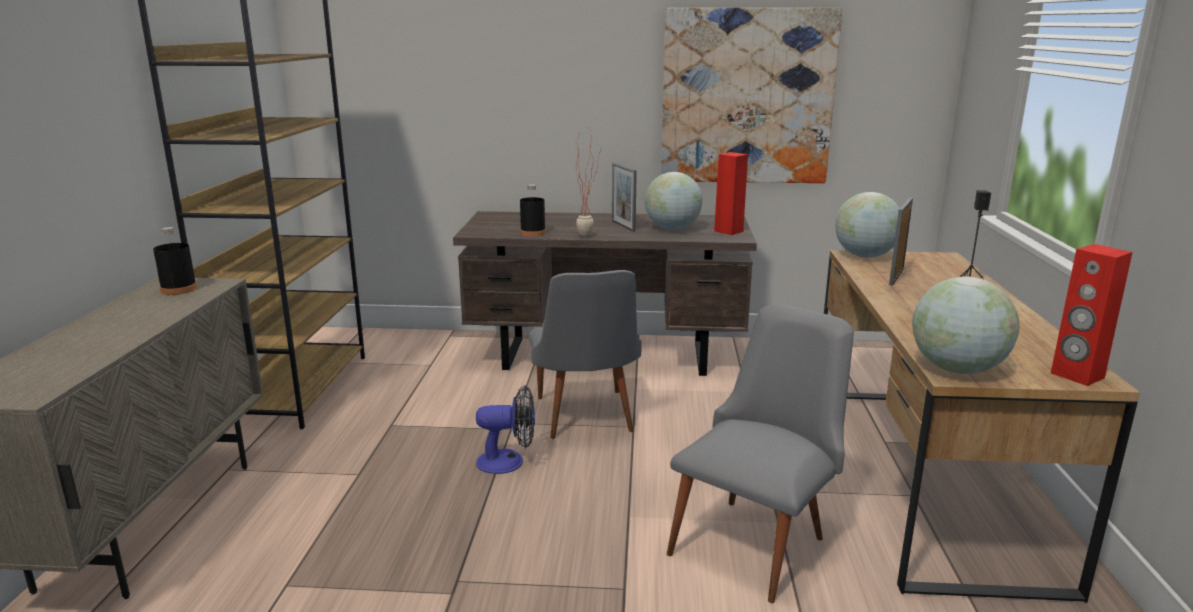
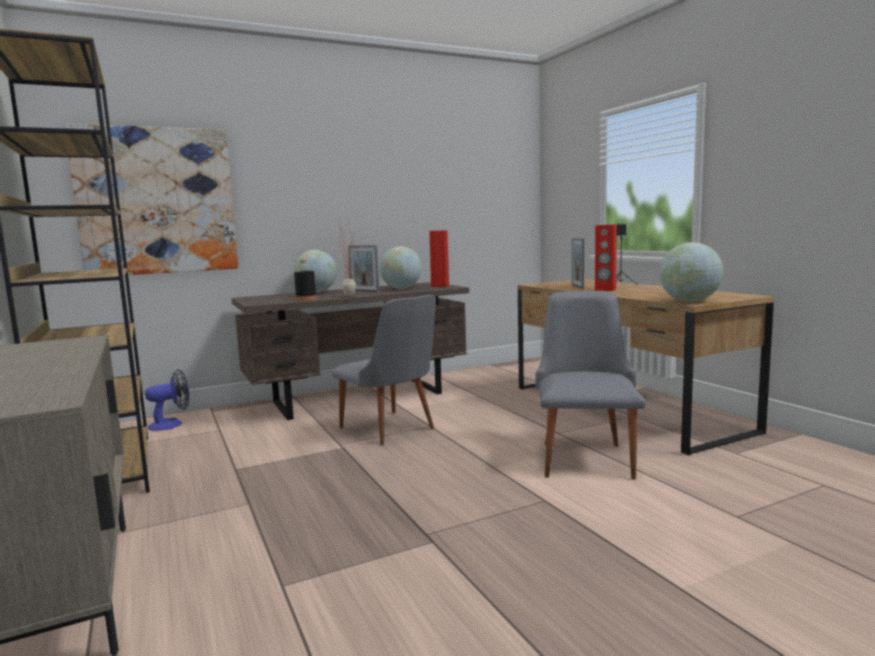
camera: 30 degrees left, 10 degrees down
(179, 289) = (48, 346): black bottle -> none
(509, 461) = (368, 464): fan -> fan (171, 424)
(747, 97) = (424, 199): picture -> picture (157, 201)
(865, 256) = (542, 284): globe -> globe (316, 292)
(1077, 375) = (739, 296): red speaker -> red speaker (605, 290)

